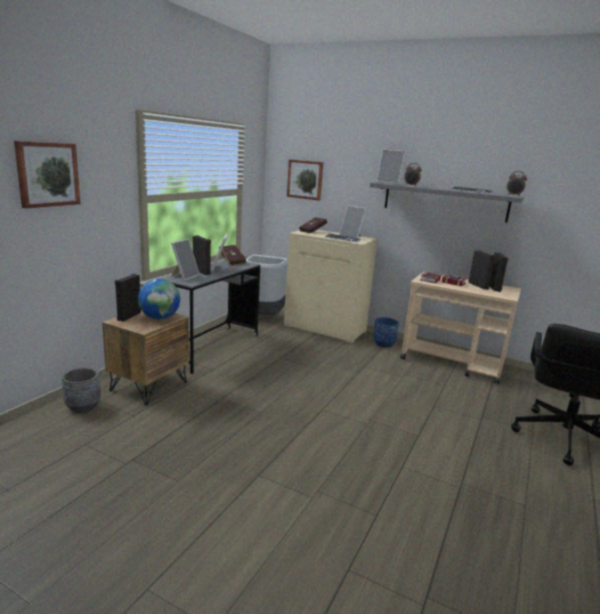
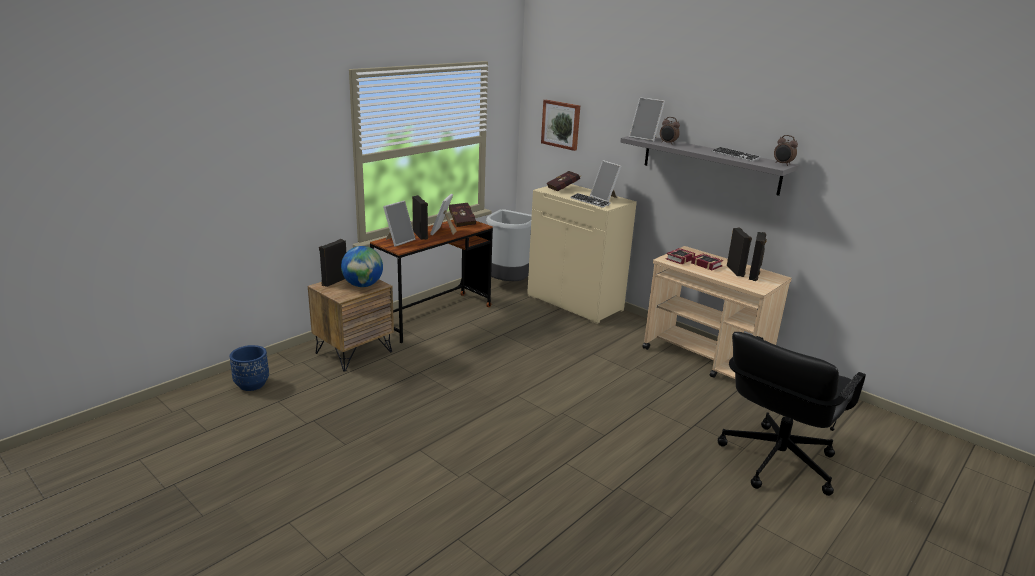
camera: 15 degrees right, 5 degrees up
(47, 174) = (256, 146): picture -> none
(83, 406) = (287, 366): grey planter -> none
(212, 348) = (434, 317): grey desk -> brown desk
(384, 344) = (635, 328): blue planter -> blue planter (252, 384)

